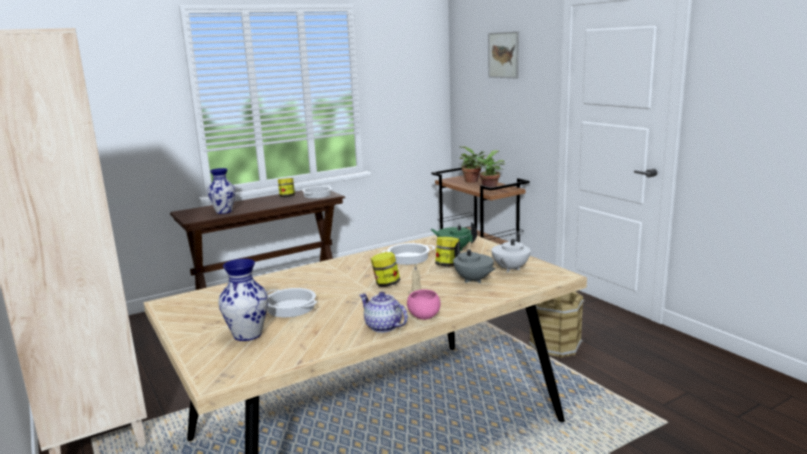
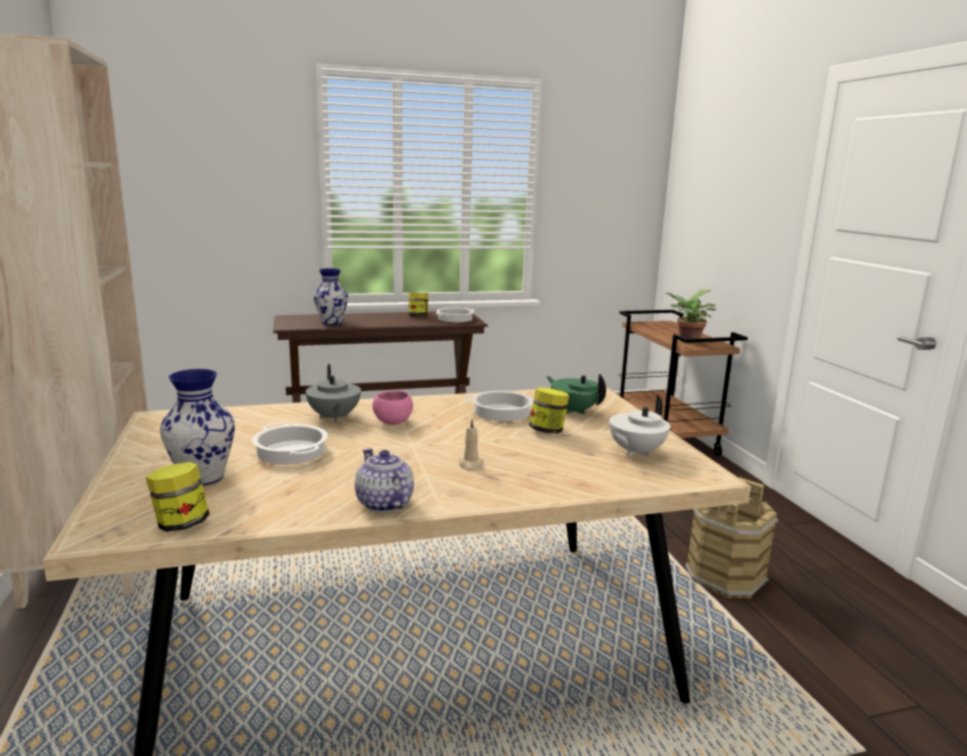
camera: 15 degrees right, 0 degrees up
(386, 284) = (441, 442): jar -> jar (181, 524)
(424, 316) = (453, 500): pink bowl -> pink bowl (393, 422)
(473, 181) = (672, 329): potted plant -> none
(473, 280) = (568, 459): grey teapot -> grey teapot (333, 417)
(503, 55) = (736, 158): picture -> none

